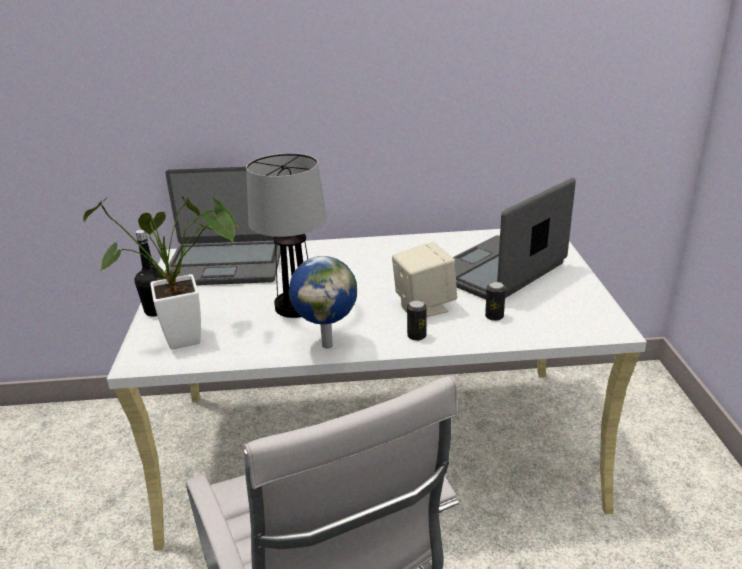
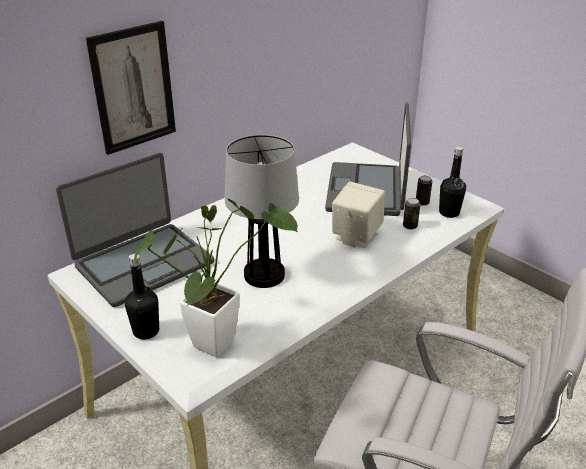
camera: 40 degrees left, 5 degrees up
(265, 100) = (133, 88): none -> picture
(327, 344) = (333, 295): globe -> none
(416, 336) = (383, 261): can -> can (422, 202)
(559, 320) = (449, 213): none -> black bottle

